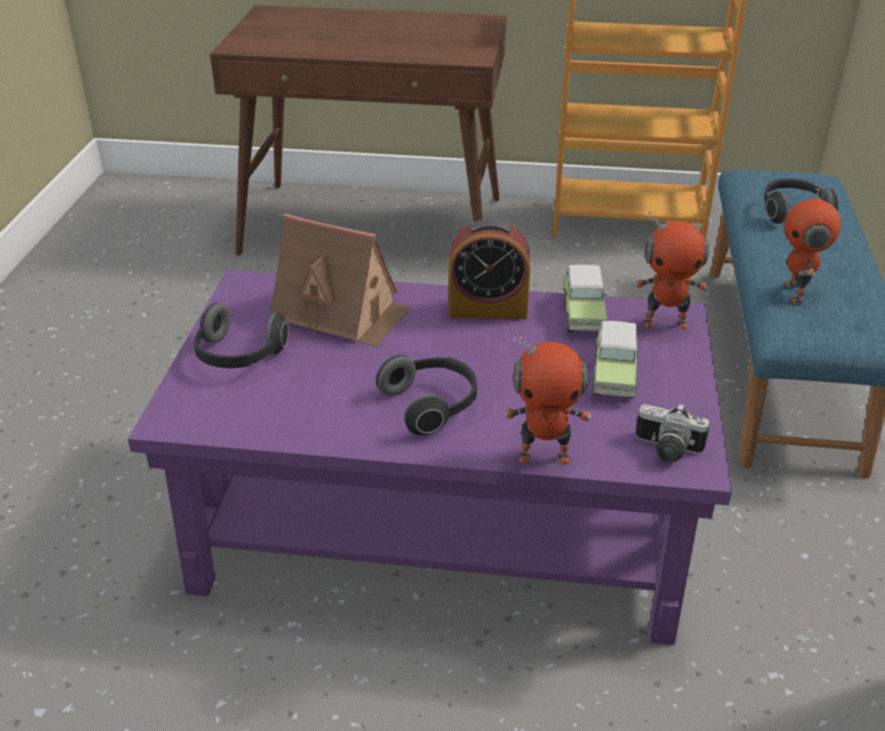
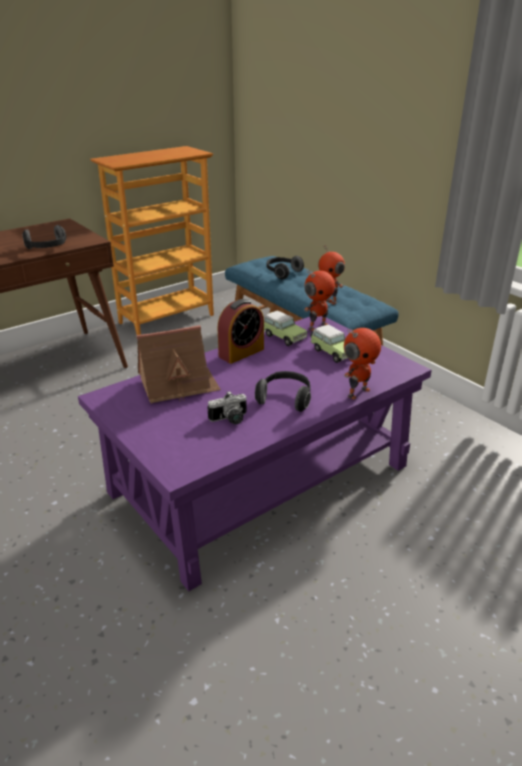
camera: 45 degrees left, 5 degrees down
(238, 356) = (160, 428): headphones -> headphones (47, 249)
(666, 450) = (392, 368): camera -> camera (230, 420)

